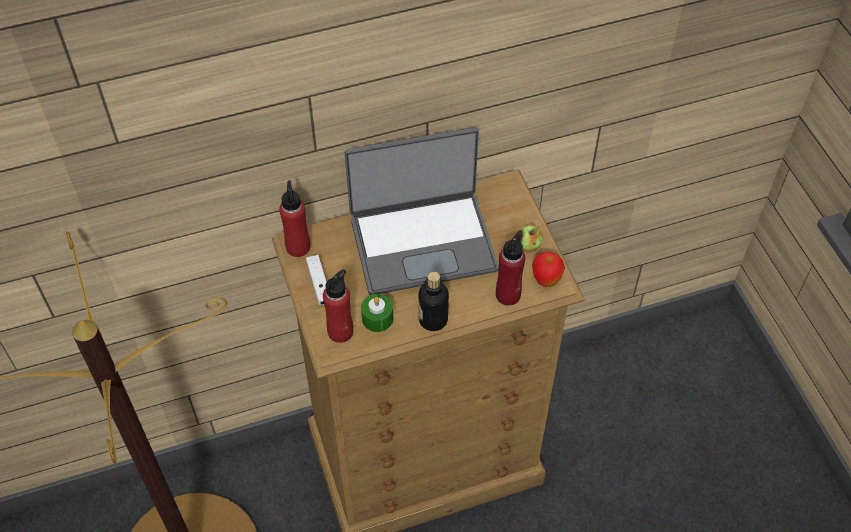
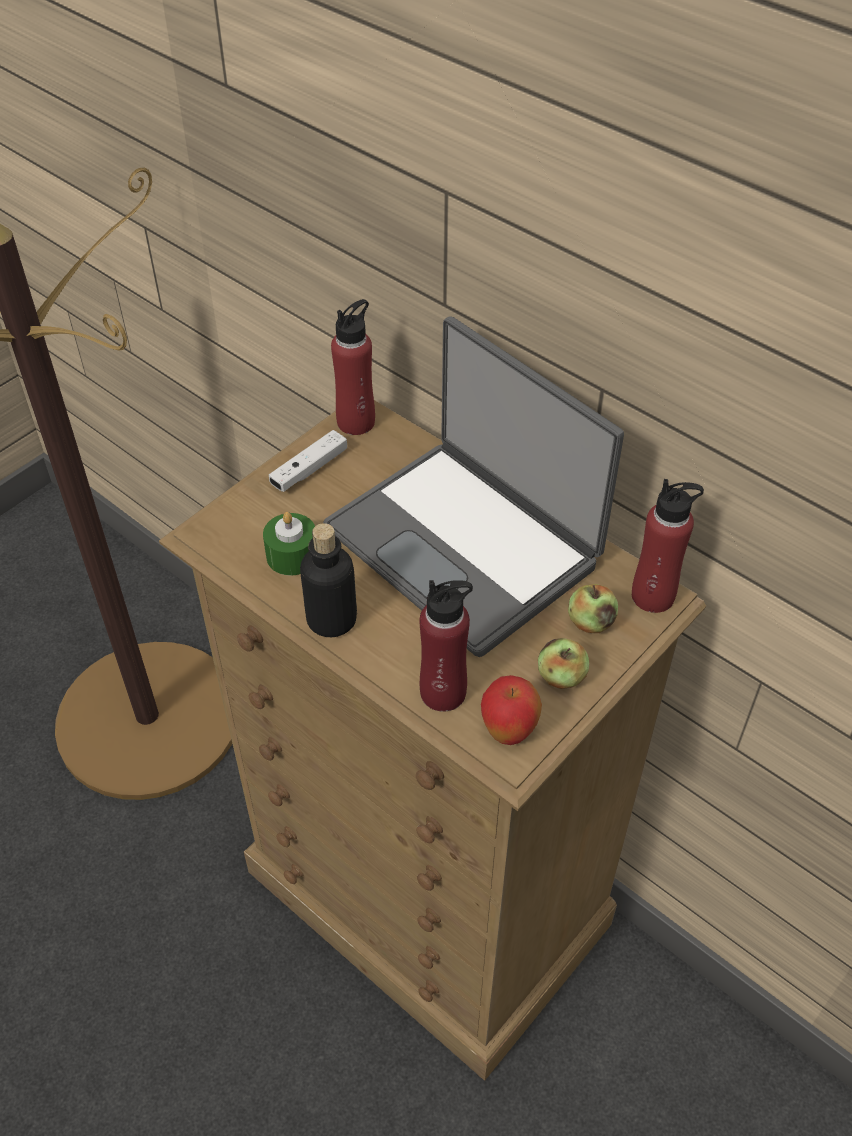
camera: 60 degrees right, 5 degrees down
(340, 331) = (244, 526): red bottle -> red bottle (653, 596)
(504, 218) = (590, 622): none -> apple

